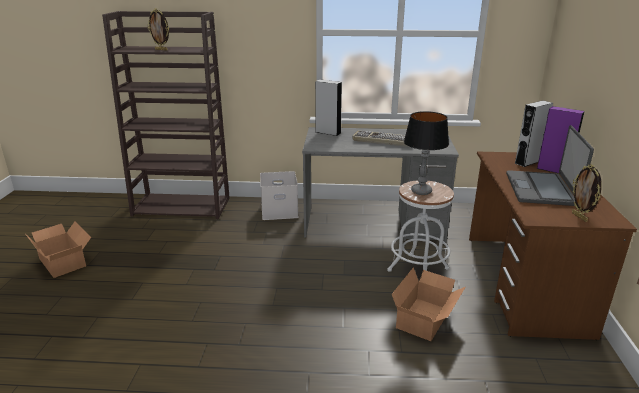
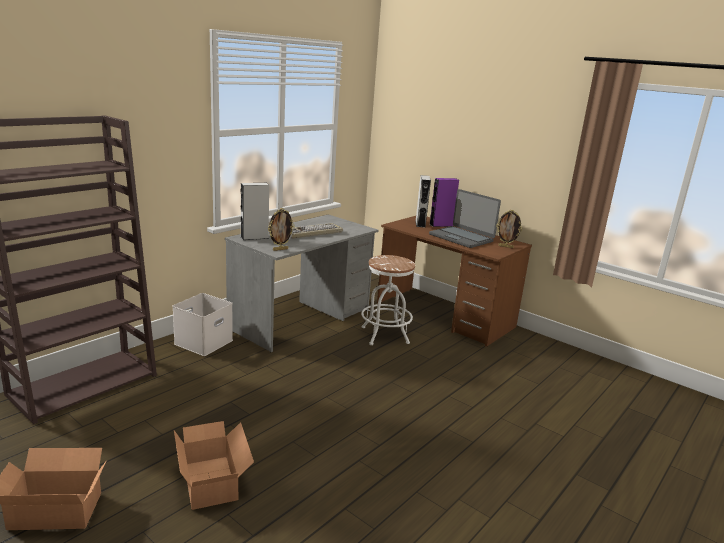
camera: 55 degrees left, 5 degrees down
(161, 50) = (58, 170): picture frame -> picture frame (280, 249)
(421, 191) = (391, 264): table lamp -> none
(426, 319) = (441, 361): cardboard box -> cardboard box (213, 480)

